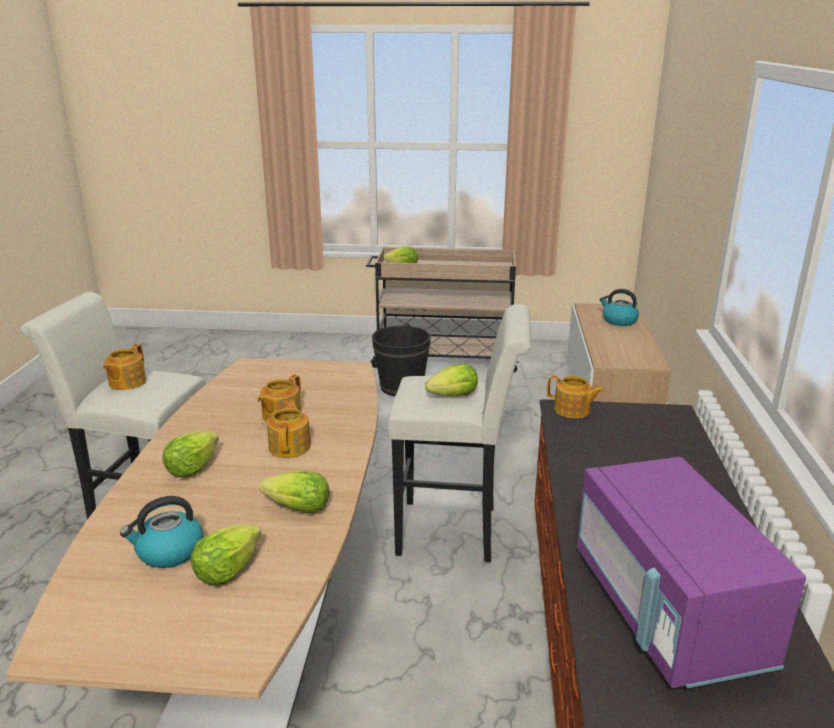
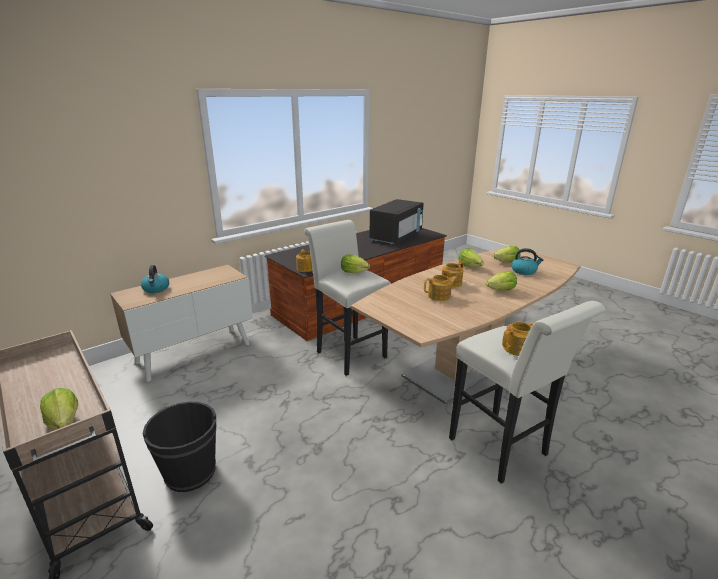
camera: 135 degrees left, 0 degrees up
(667, 611) = (396, 237): purple microwave -> black microwave

